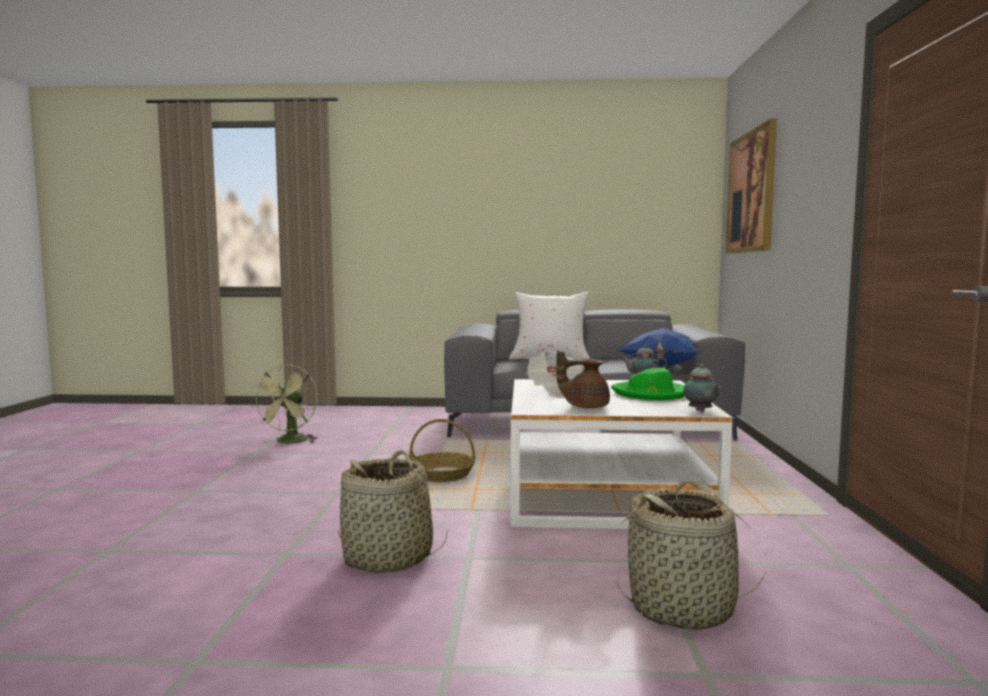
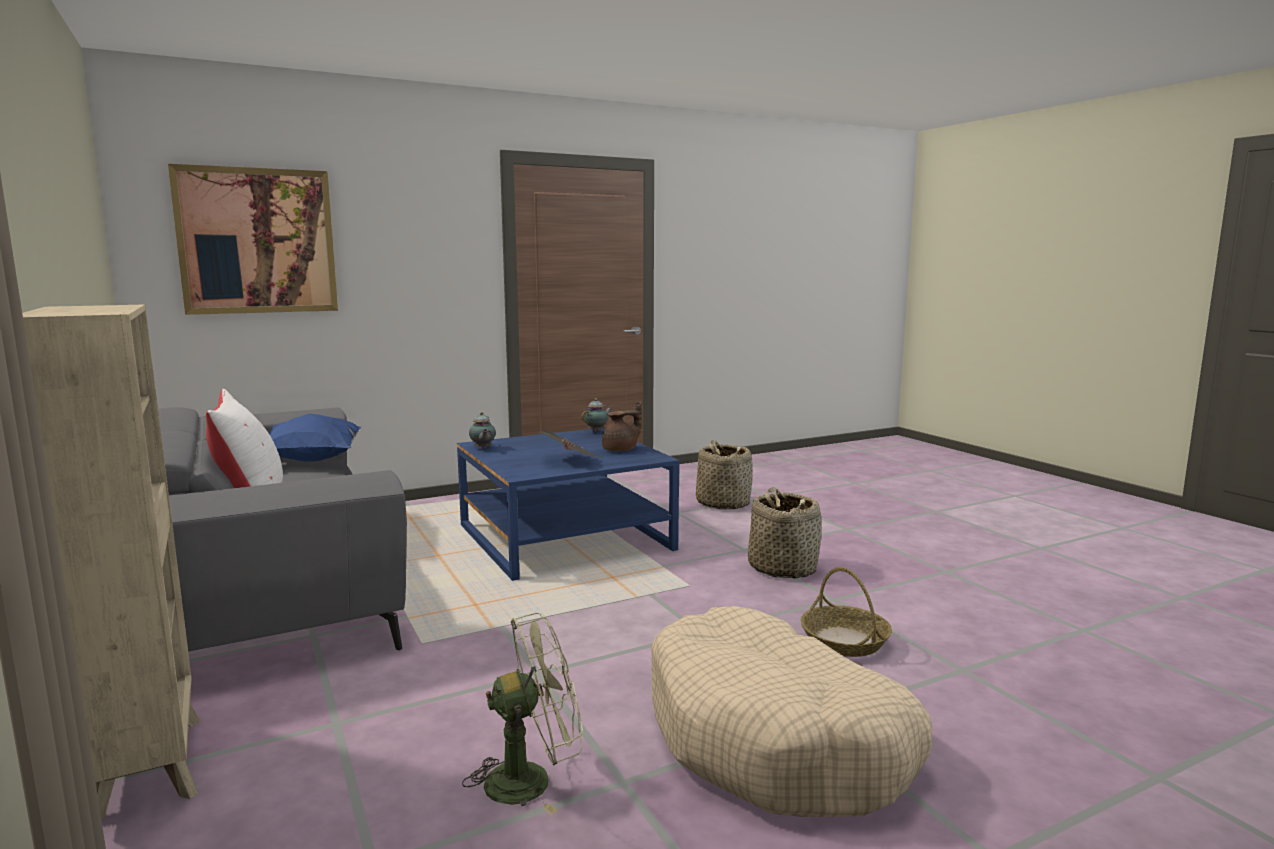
camera: 120 degrees left, 5 degrees up
(206, 479) = (776, 739): none -> beige dog bed
(409, 410) = (149, 765): none -> beige bookcase
(441, 474) = (583, 603): basket -> basket (845, 641)
(585, 406) = (621, 450): brown teapot -> brown teapot turned 90 degrees counterclockwise
(605, 492) = (564, 537): white coffee table -> blue coffee table
(650, 394) = (544, 443): green hat -> none

